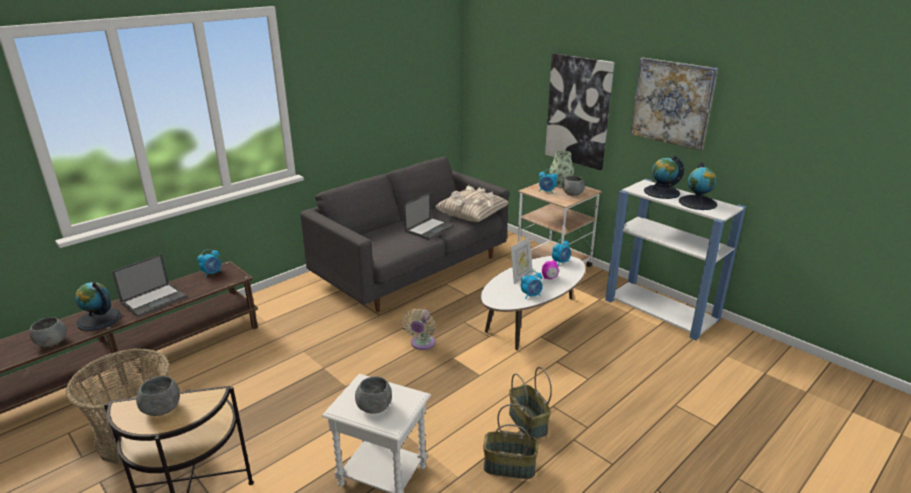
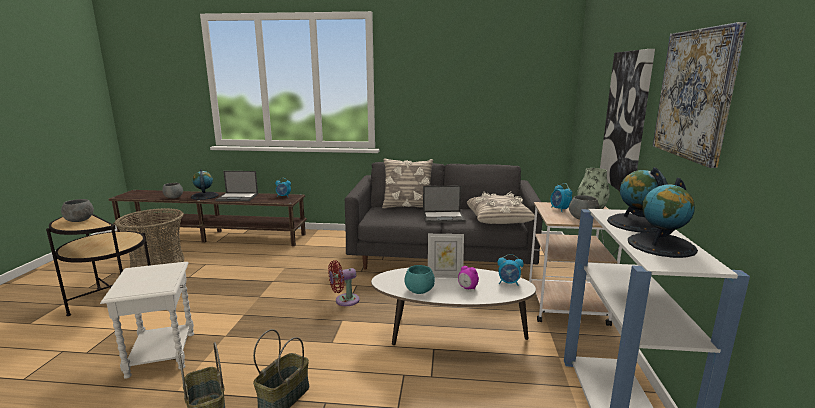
camera: 50 degrees right, 10 degrees down
(374, 407) = (140, 279): grey bowl -> none
(375, 231) = (407, 207): none -> beige pillow
(422, 344) = (344, 301): beige fan -> red fan
(531, 295) = (419, 291): alarm clock -> turquoise bowl

